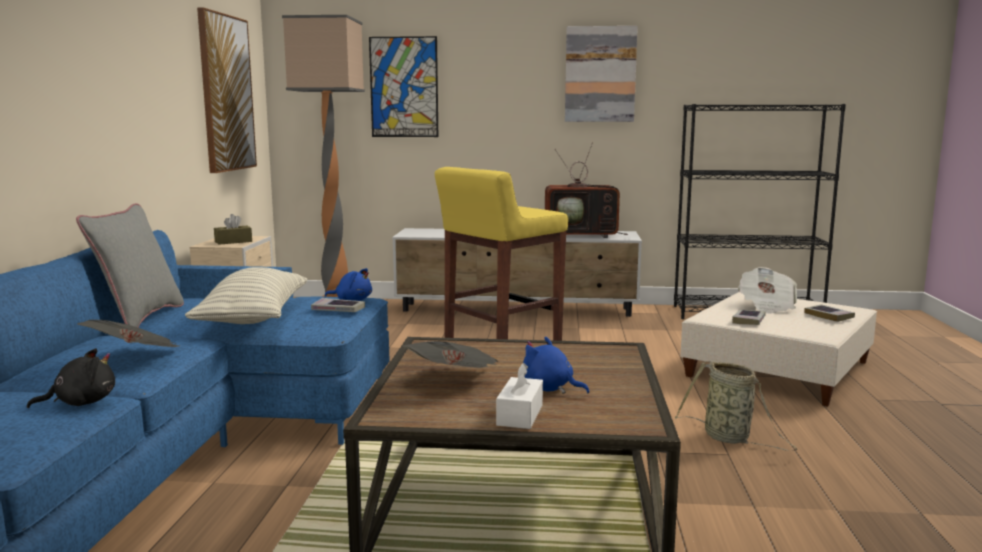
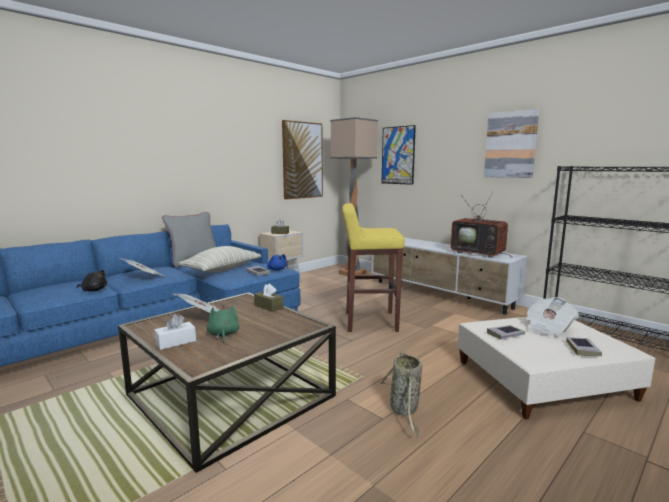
camera: 40 degrees right, 0 degrees up
(500, 344) = (268, 306): none -> brown tissue box
(549, 389) = (223, 334): blue plush toy -> green plush toy

